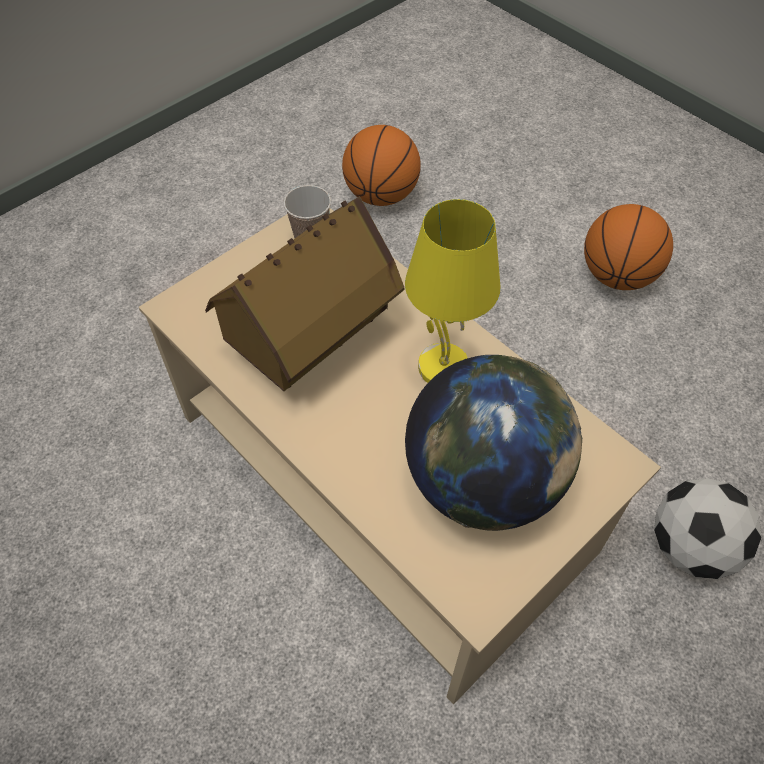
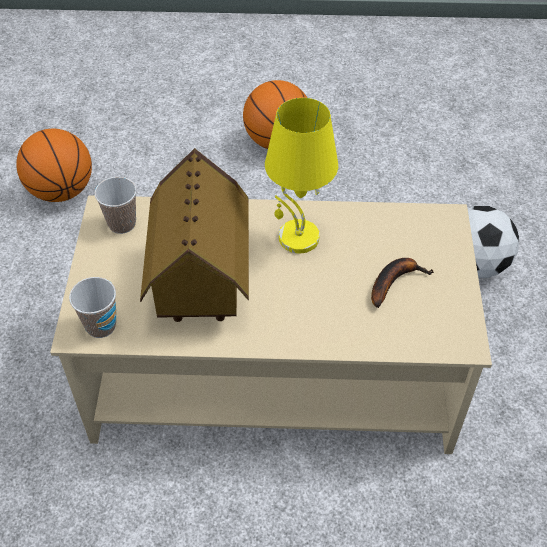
camera: 45 degrees left, 5 degrees down
(195, 315) = (101, 326): none -> cup
(483, 482) = (394, 281): globe -> banana

